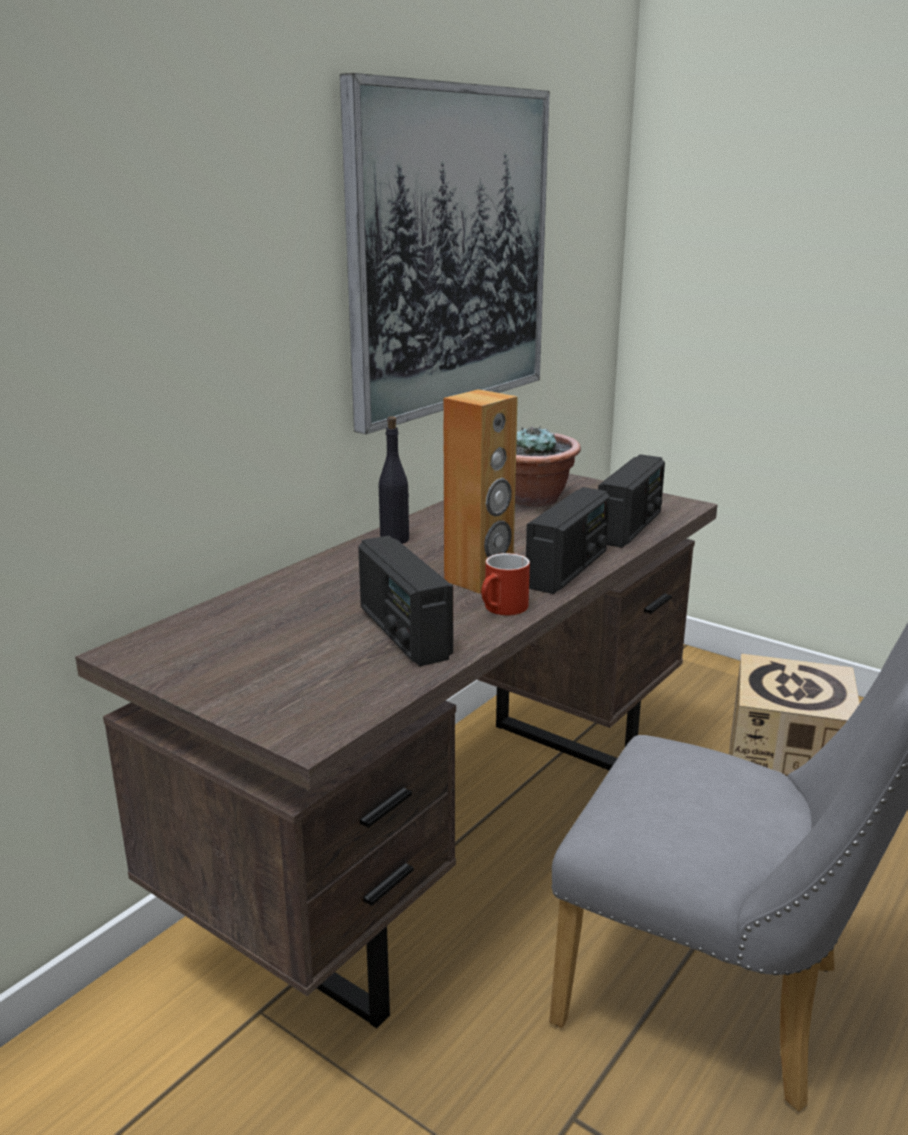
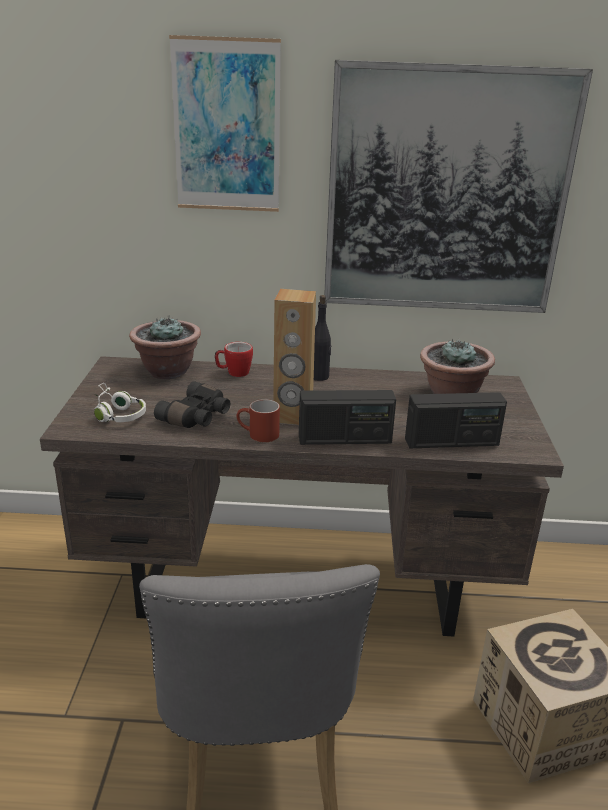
camera: 55 degrees right, 5 degrees up
(224, 182) = (227, 127): none -> picture
(226, 619) = (167, 371): none -> potted plant
(307, 580) = (234, 373): none -> mug
(312, 685) = (117, 413): none -> white headphones
(403, 633) = (197, 417): radio -> black binoculars

